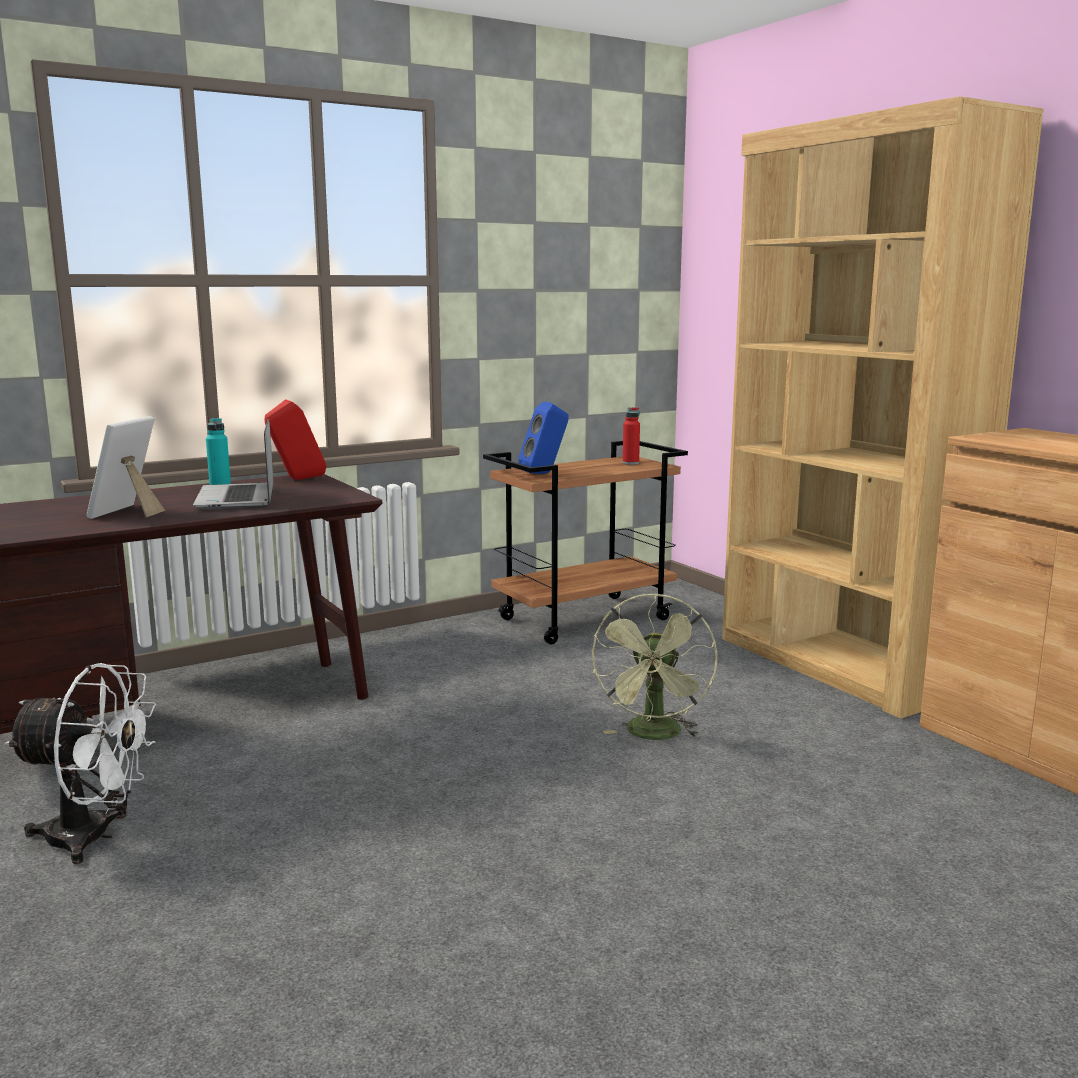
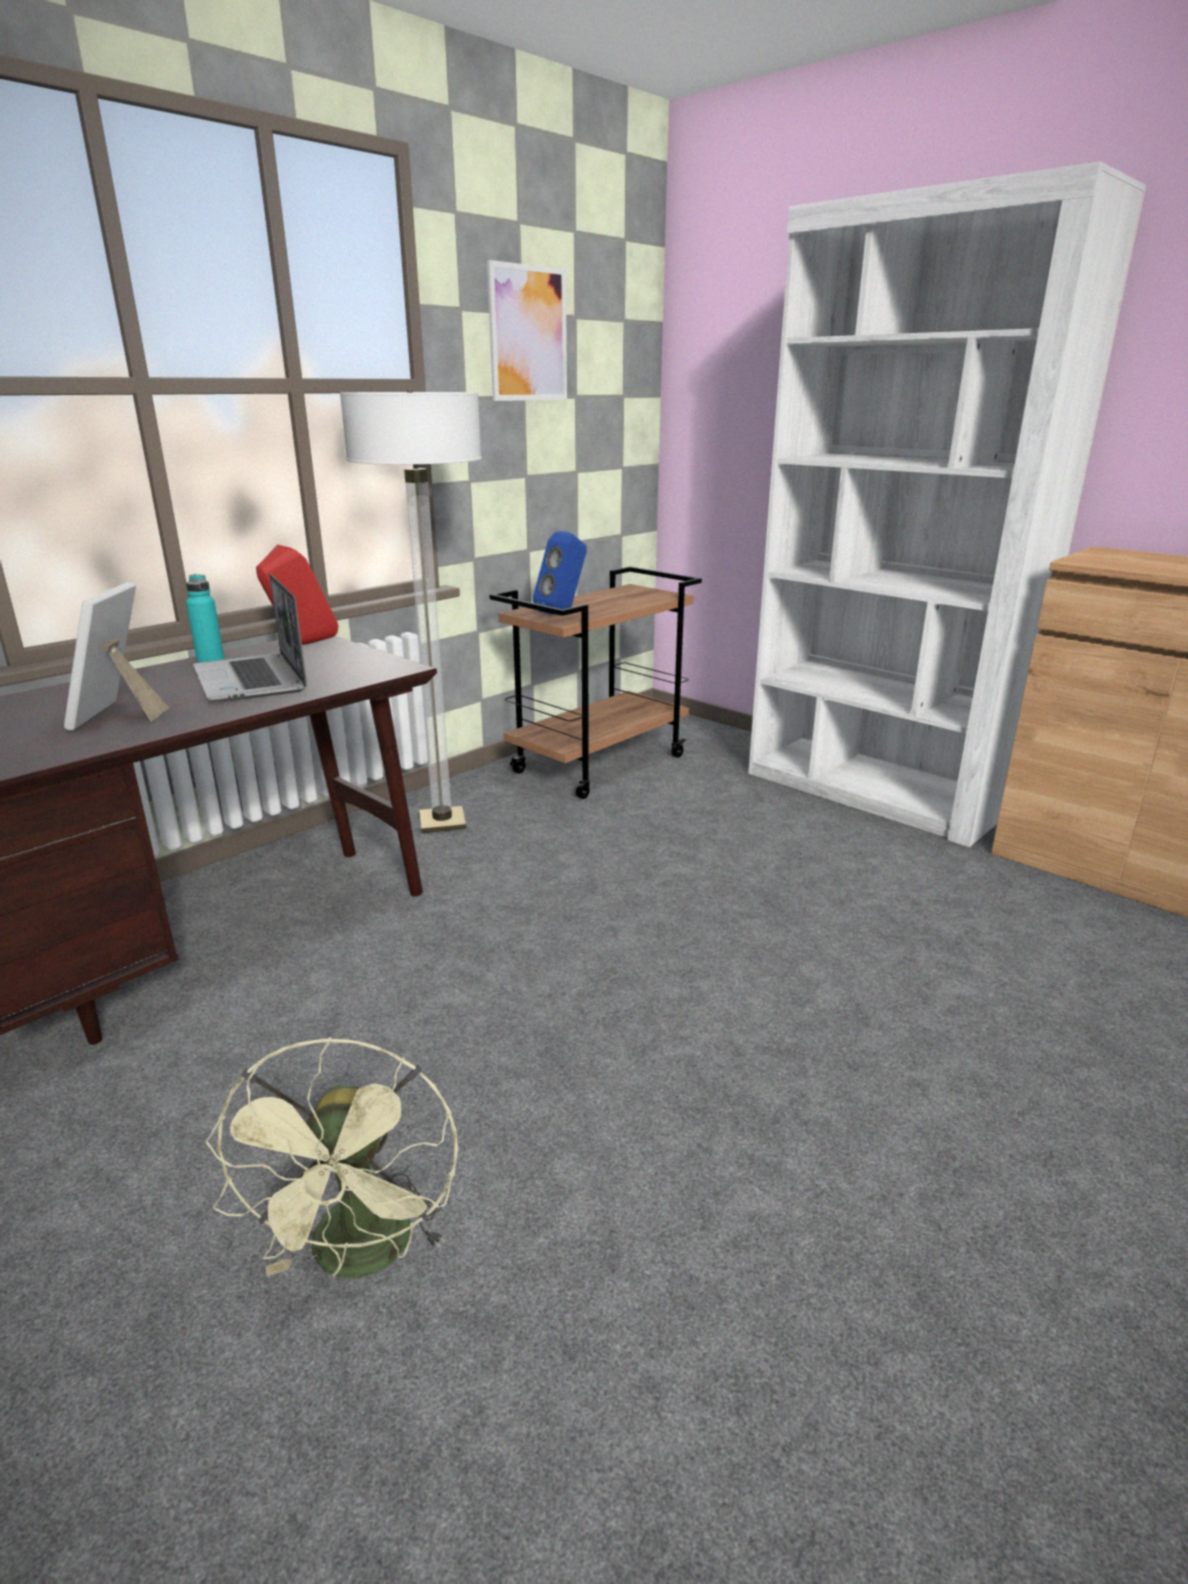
camera: 15 degrees left, 10 degrees up
(94, 837) = (181, 1154): white fan -> none
(416, 650) = (442, 822): none -> floor lamp
(539, 239) = (528, 334): none -> picture
(630, 463) = (639, 594): red bottle -> none
(654, 735) = (756, 900): green fan -> green fan (362, 1258)
(839, 665) = (875, 792): brown bookcase -> white bookcase

